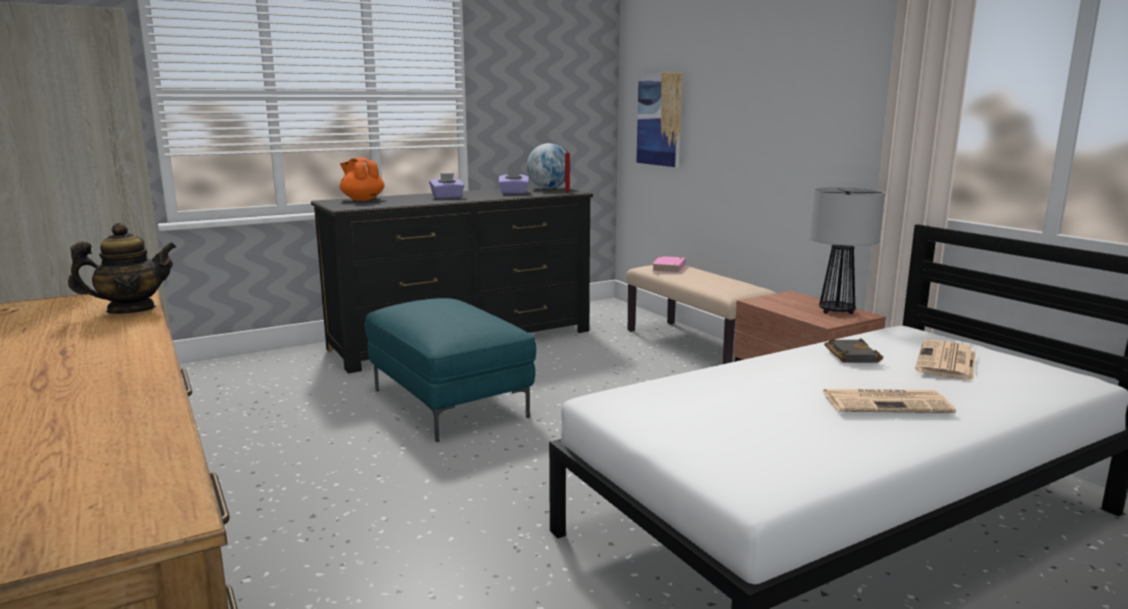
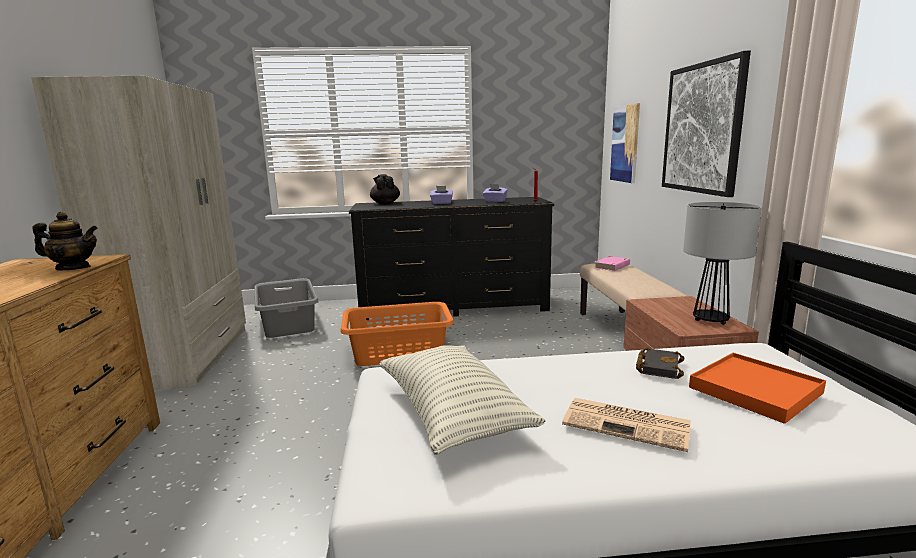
camera: 25 degrees right, 0 degrees up
(236, 389) = (289, 323): none -> grey laundry basket
(362, 199) = (385, 203): orange teapot -> black teapot
(451, 403) = (399, 352): turquoise ottoman -> orange laundry basket
(549, 188) = (528, 198): globe -> none
(728, 422) = (452, 414): none -> pillow
(781, 107) = (702, 128): none -> picture
(947, 362) = (755, 390): newspaper -> orange tray

